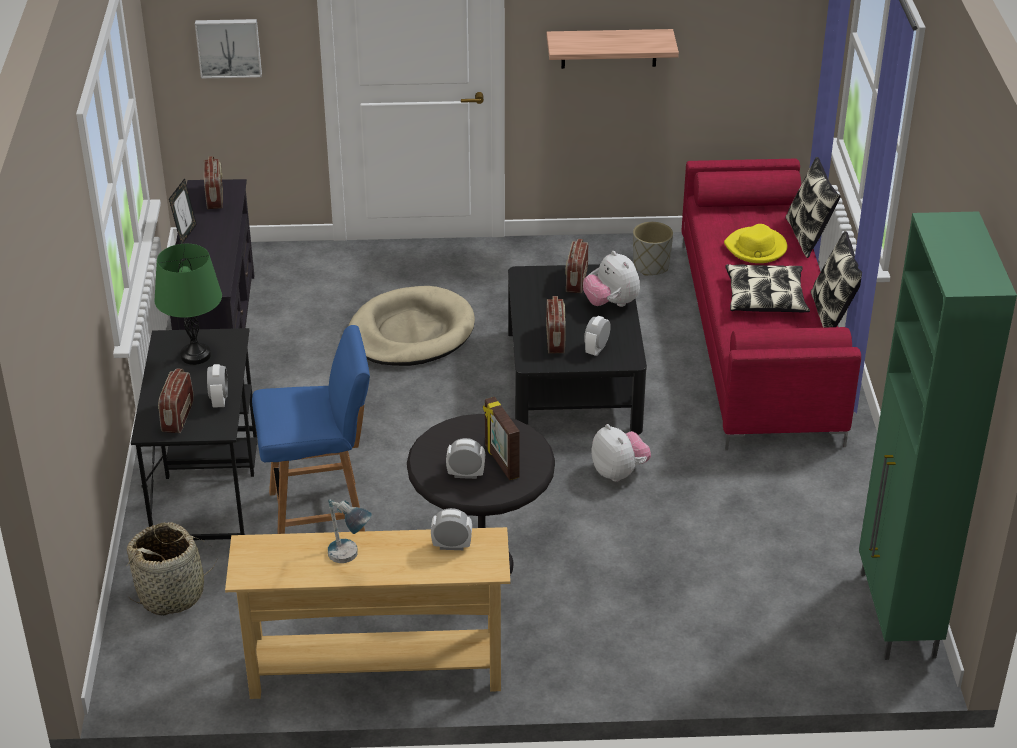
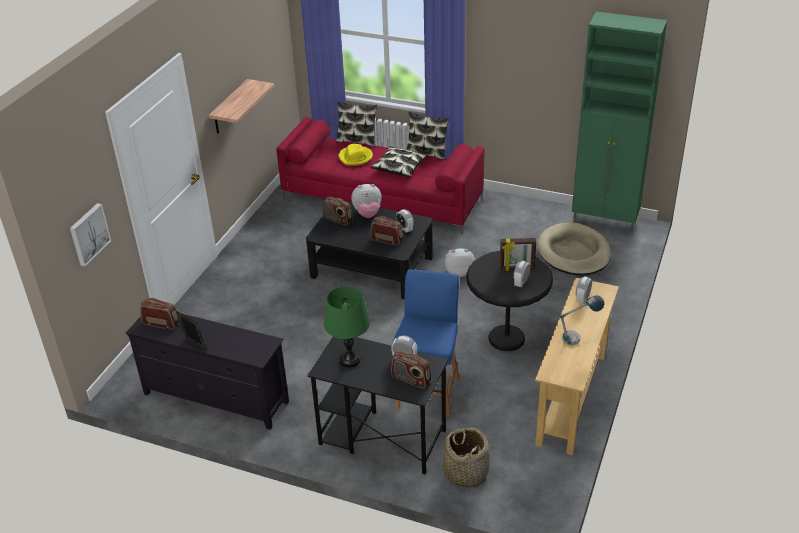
camera: 65 degrees left, 0 degrees up
(411, 332) = (282, 315): beige dog bed -> beige dog bed (573, 253)
(651, 266) = (292, 213): grey planter -> none

